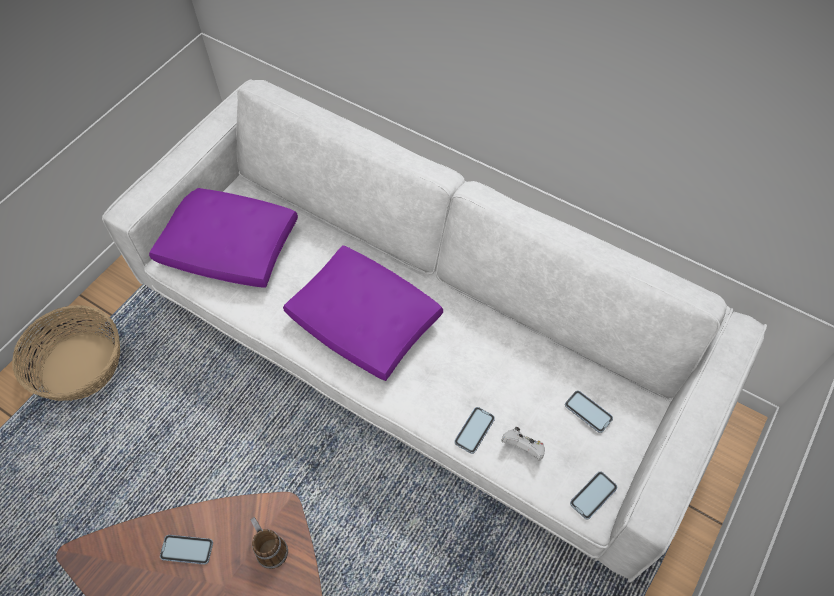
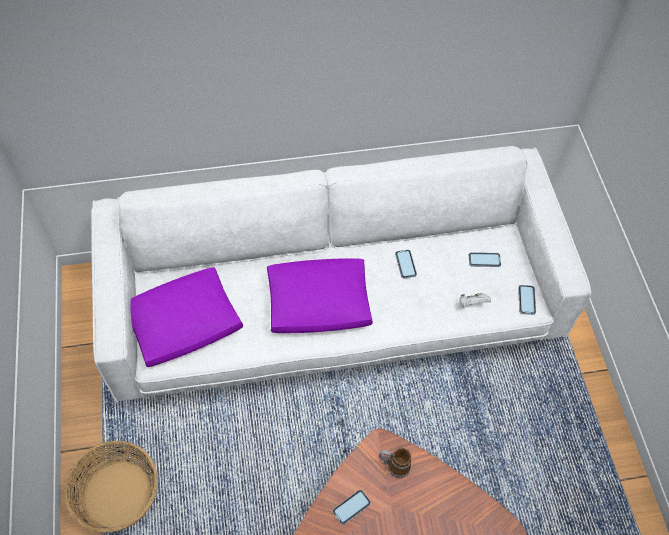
camera: 45 degrees left, 0 degrees up
(474, 430) = (439, 315): phone -> phone (405, 264)

